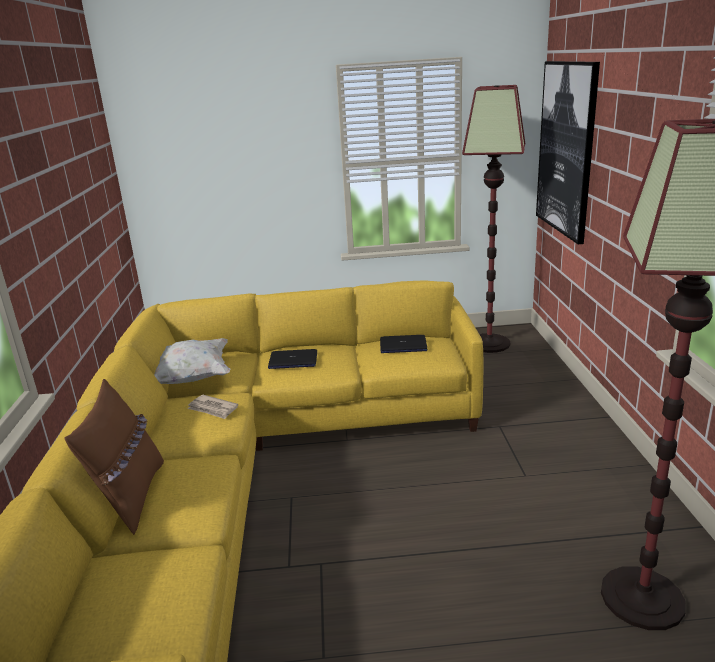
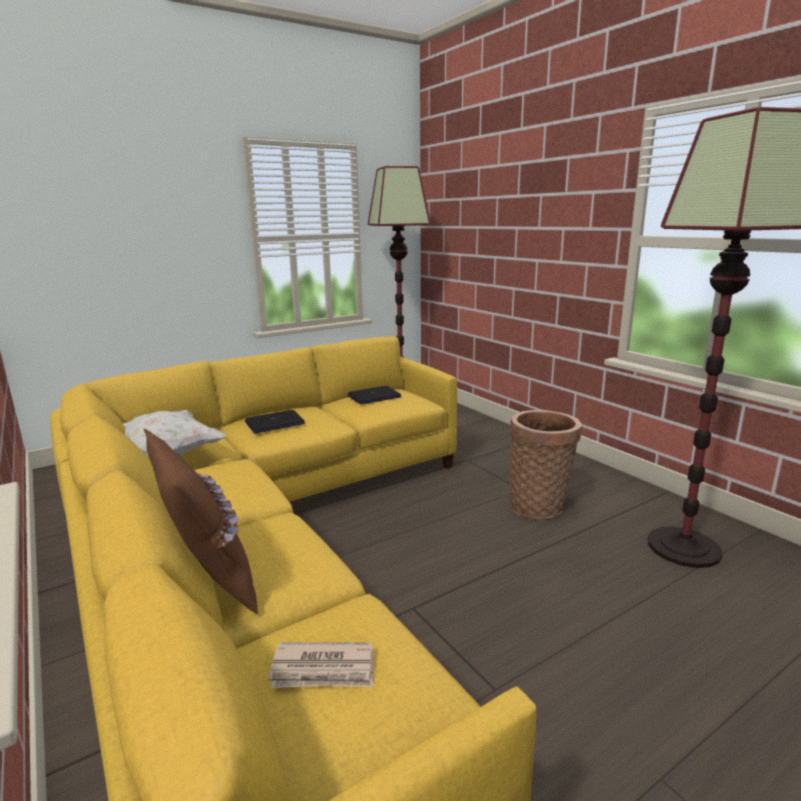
camera: 30 degrees left, 5 degrees down
(213, 409) = (226, 476): newspaper -> newspaper (324, 669)
(526, 500) = (539, 506): none -> basket
(566, 149) = (457, 223): picture -> none

